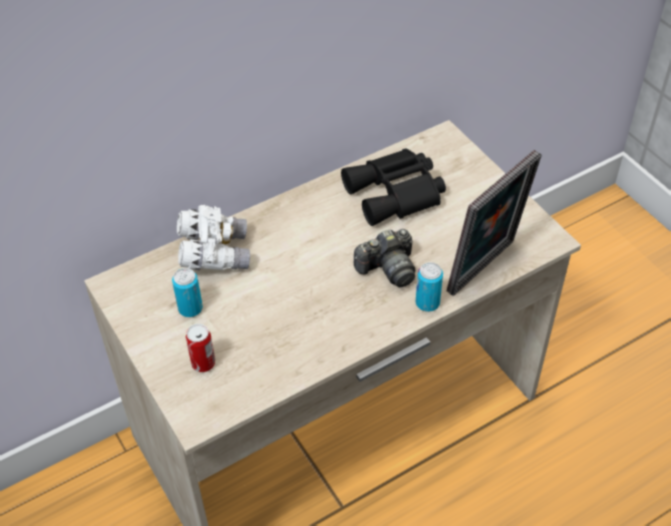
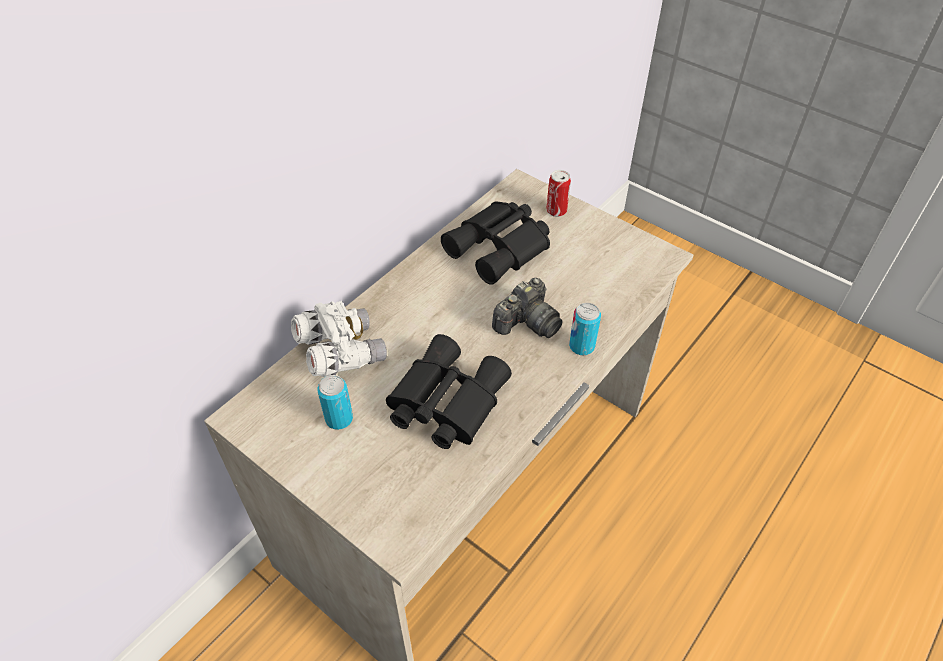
camera: 20 degrees left, 0 degrees up
(203, 363) = (378, 475): can -> can (556, 211)
(283, 318) = (444, 402): none -> black binoculars
(485, 269) = (620, 299): picture frame -> none

